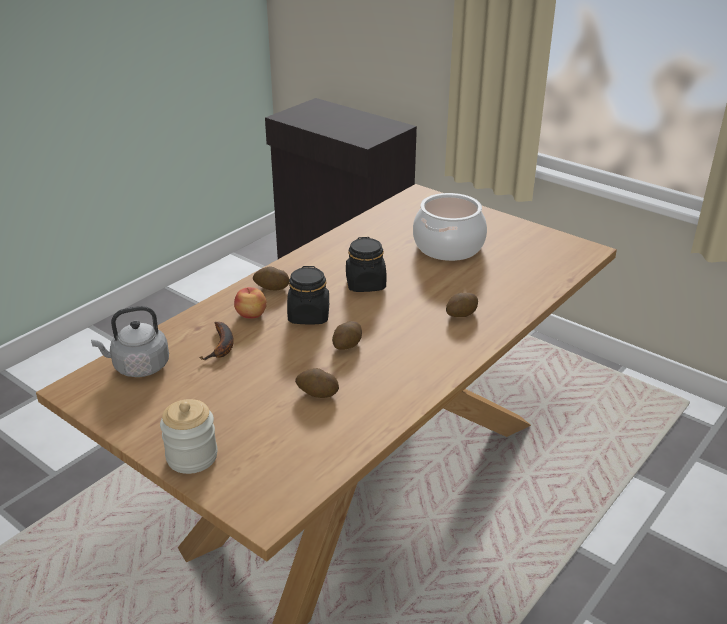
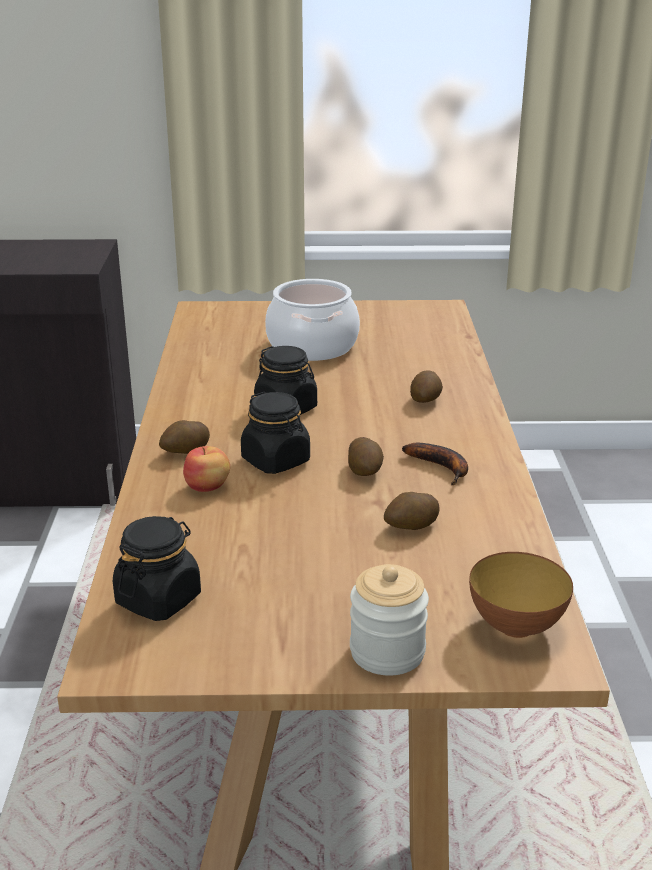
camera: 40 degrees left, 5 degrees down
(138, 367) = (158, 599): grey kettle -> black jar
(222, 346) = (228, 531): banana -> banana (442, 467)
(276, 484) = (516, 626): none -> bowl

